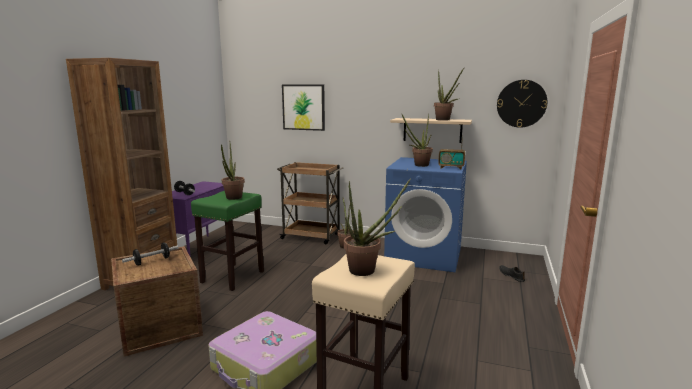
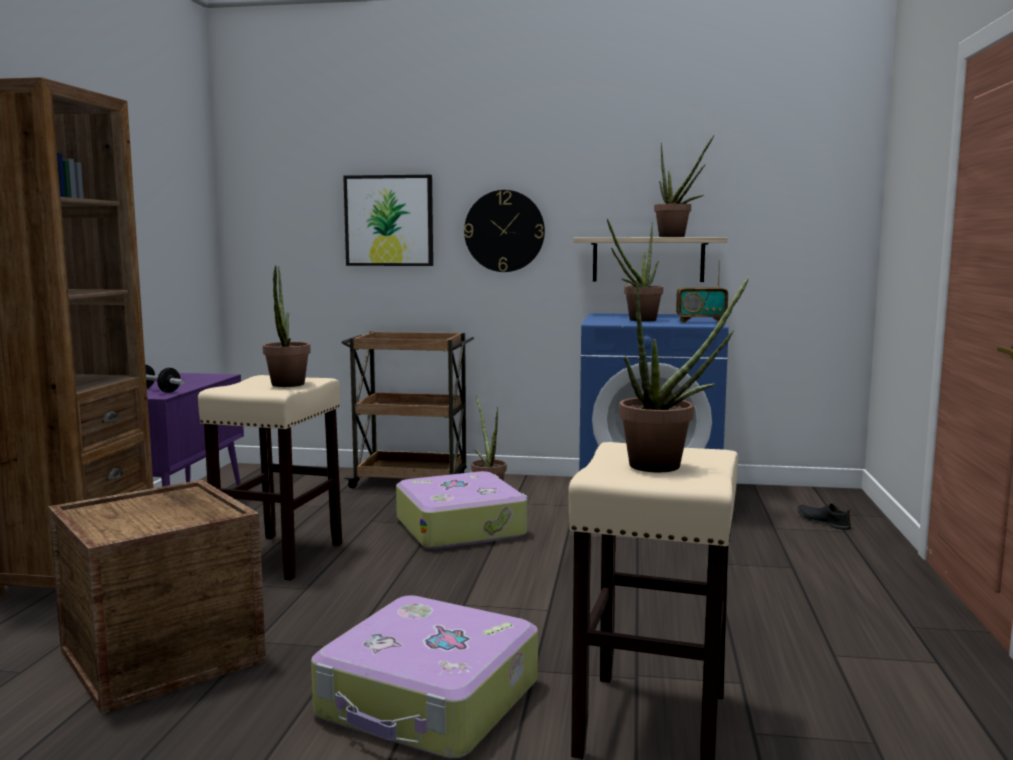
camera: 10 degrees left, 5 degrees down
(152, 261) = (145, 507): dumbbell -> none
(232, 277) = (279, 557): green stool -> beige stool
(323, 266) = (461, 527): none -> suitcase
(521, 103) = (810, 206): wall clock -> wall clock (504, 231)

